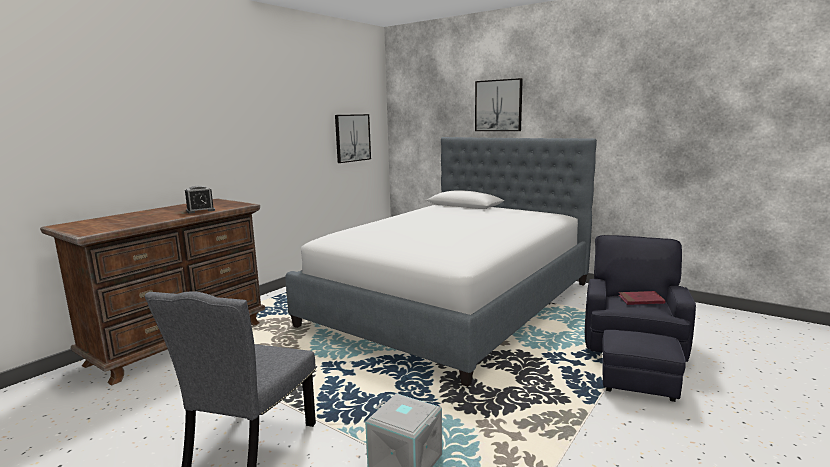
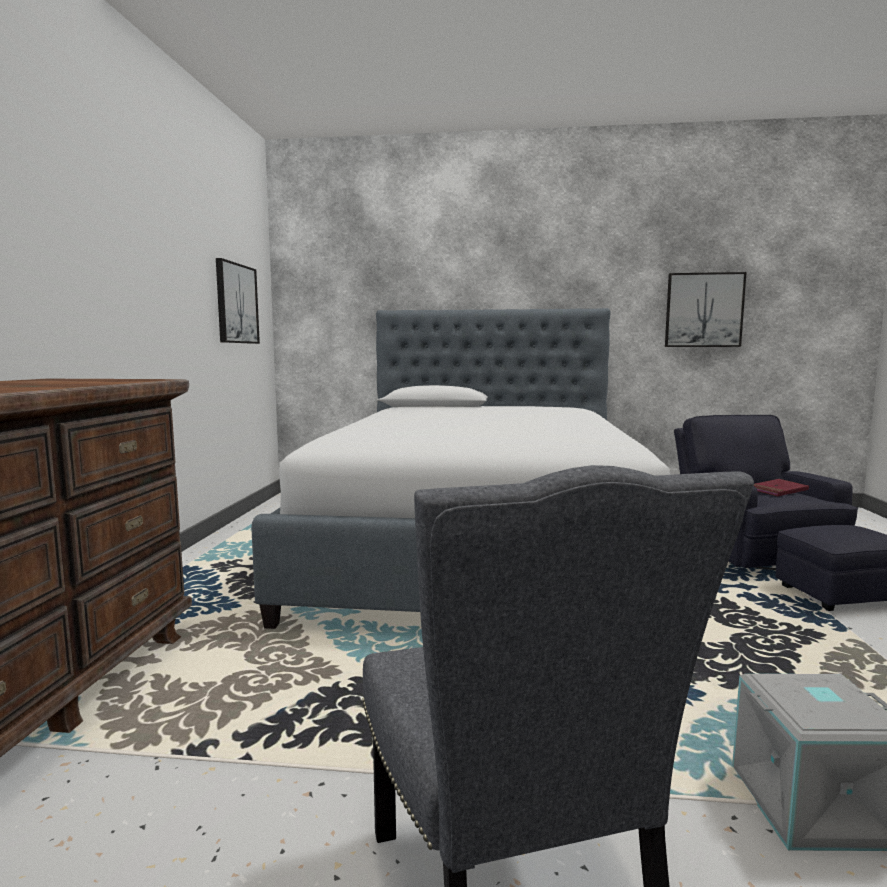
camera: 30 degrees left, 5 degrees down
(200, 210) = (73, 383): alarm clock -> none
(498, 105) = (466, 265): picture -> picture (703, 310)

